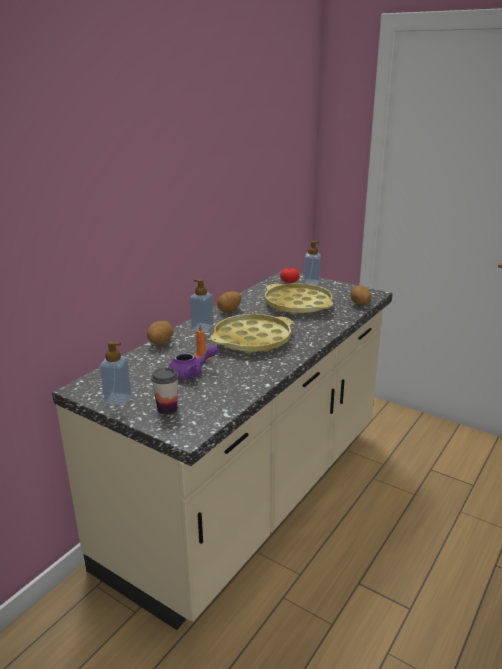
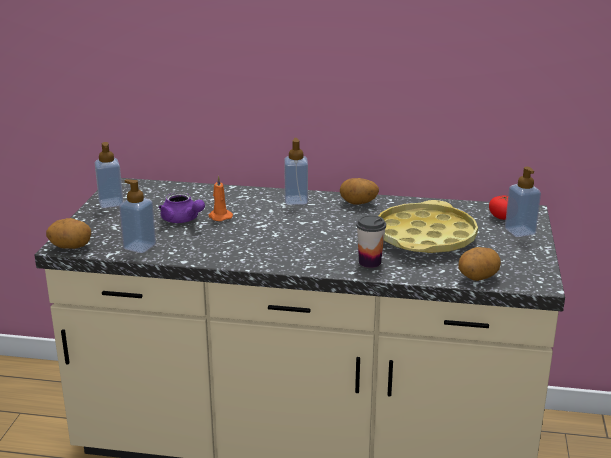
camera: 65 degrees right, 0 degrees up
(160, 343) = (239, 191): potato -> potato (71, 247)
(167, 409) = (104, 226): cup -> cup (369, 262)
(224, 398) = (139, 247): none -> soap dispenser
(252, 340) = (288, 232): yellow tray -> none

